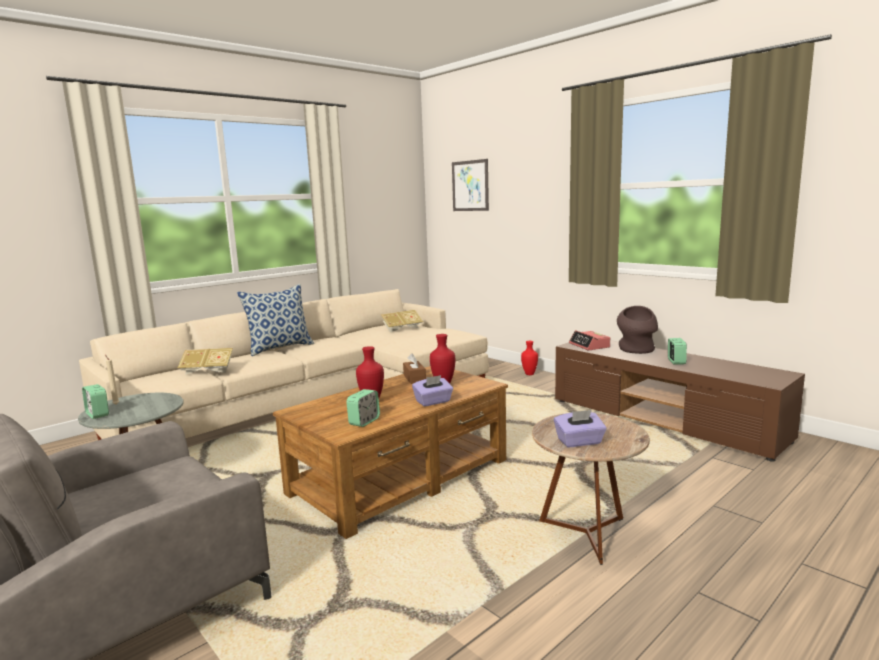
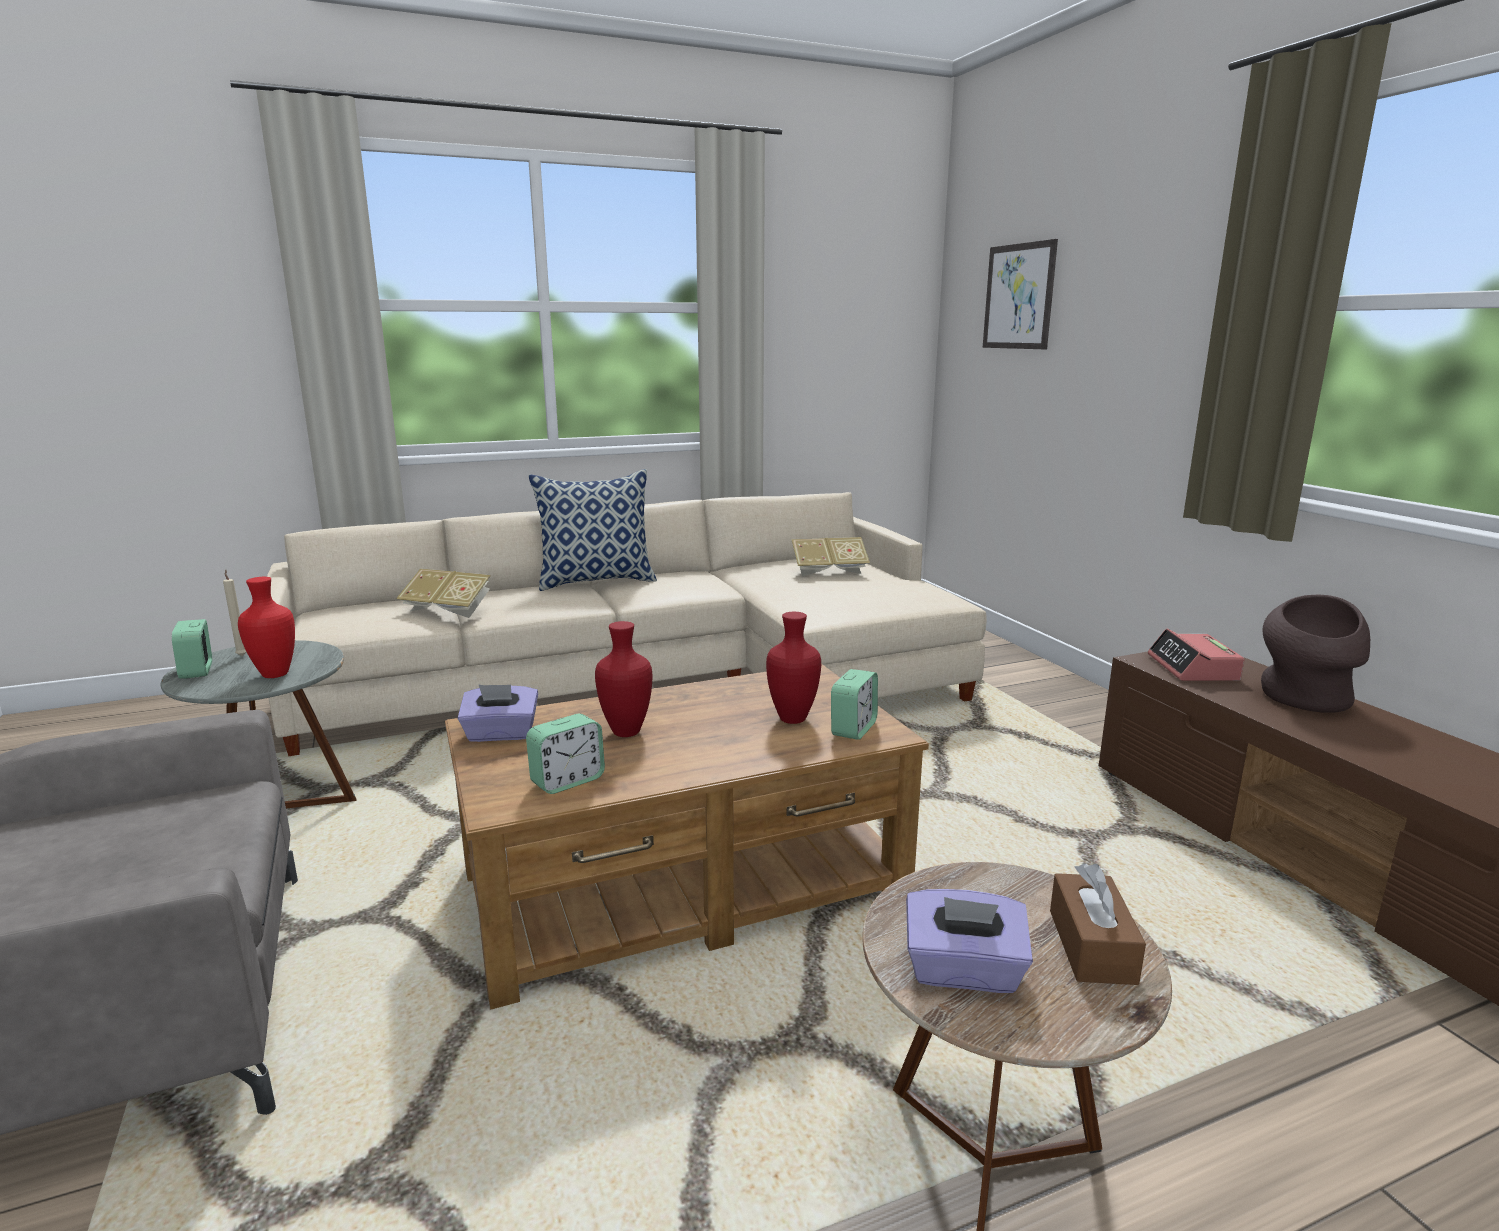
camera: 20 degrees right, 5 degrees up
(414, 378) = (752, 690): brown tissue box -> brown tissue box (1091, 946)
(433, 402) = (738, 758): purple tissue box -> purple tissue box (501, 734)
(529, 374) = (1076, 695): red vase -> red vase (273, 675)
(676, 362) = (1396, 752): alarm clock -> alarm clock (853, 729)

